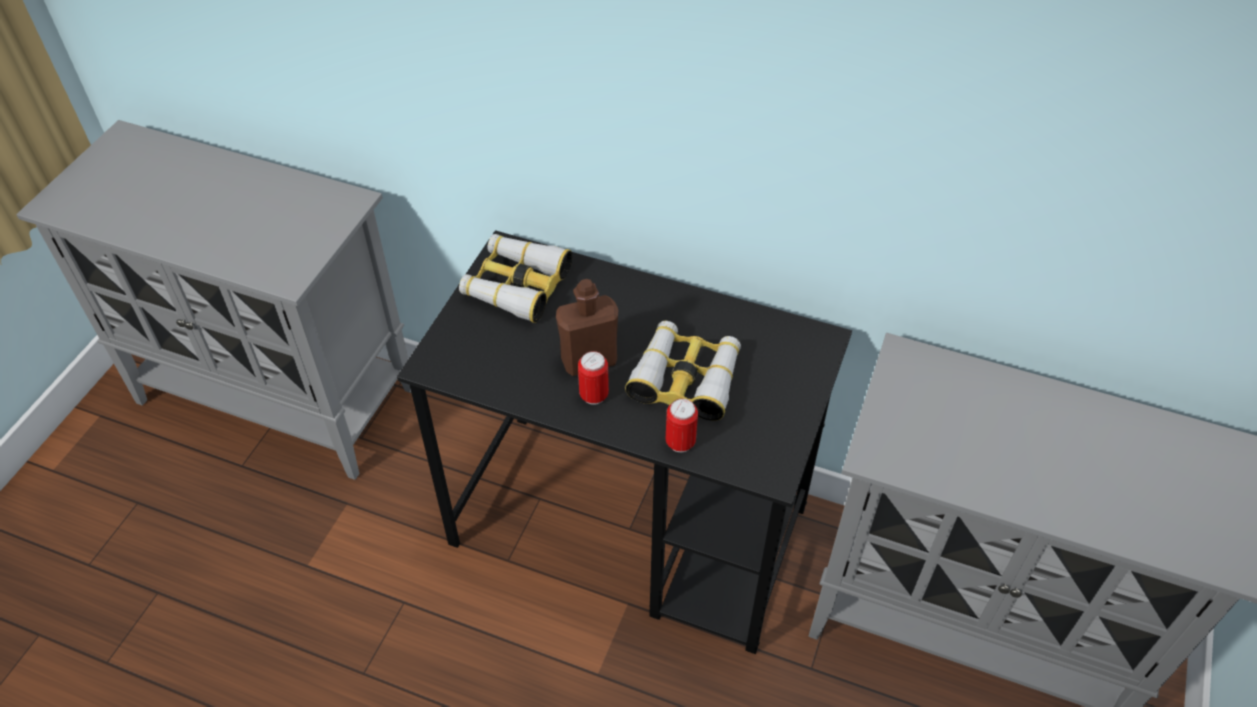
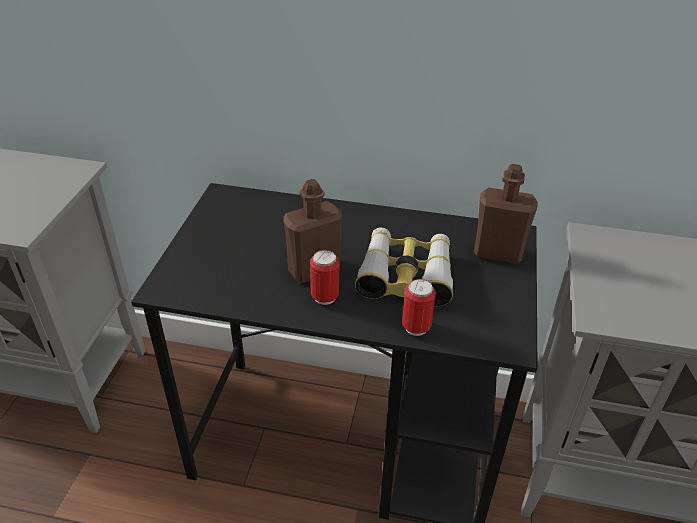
camera: 10 degrees left, 10 degrees down
(516, 285) = (236, 219): binoculars -> none
(795, 362) = (497, 253): none -> brown bottle

